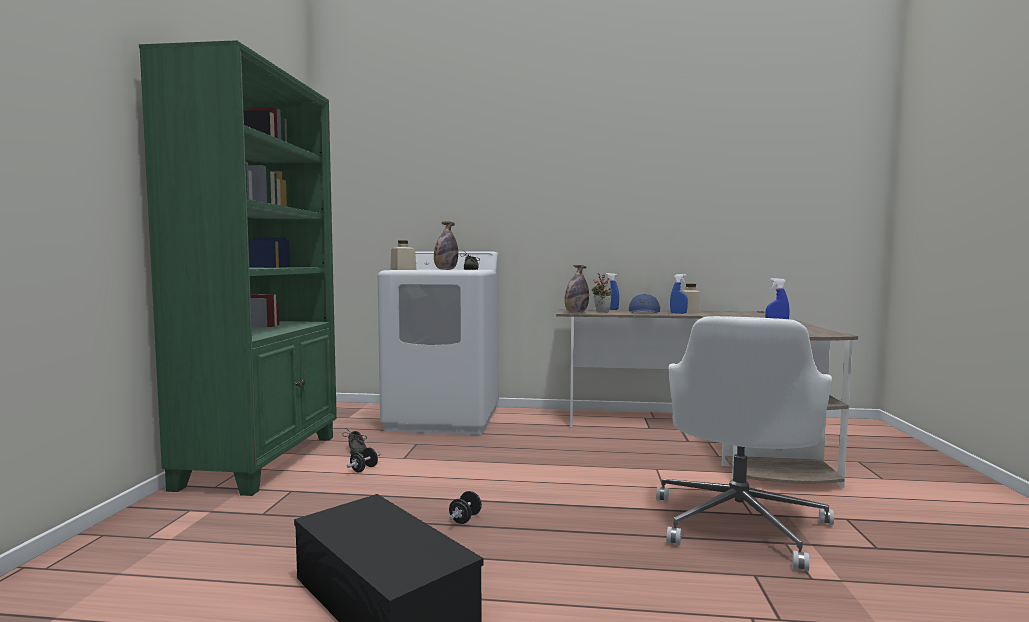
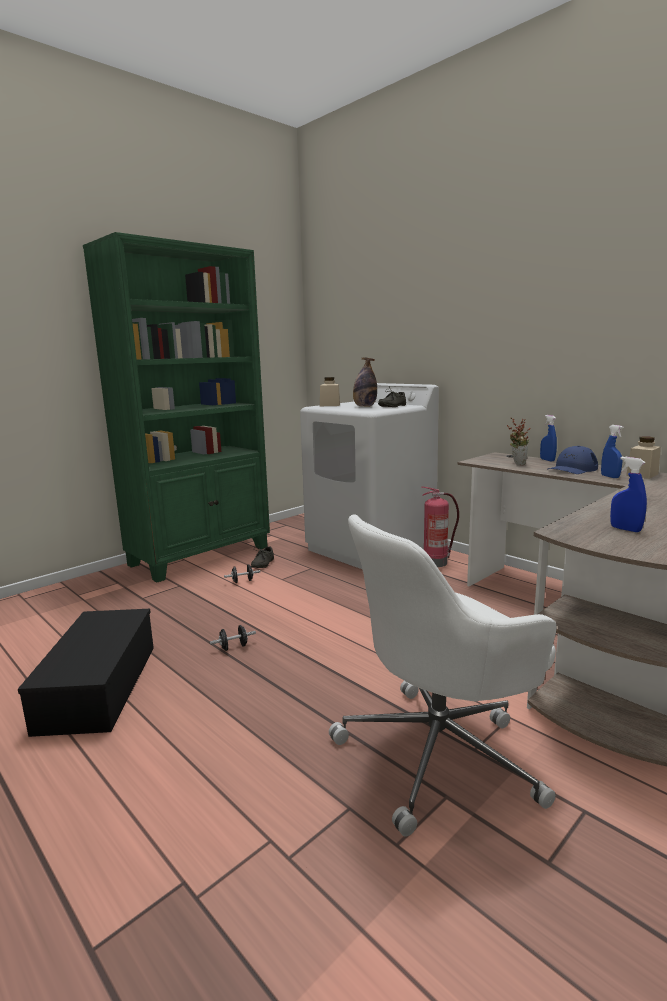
camera: 40 degrees right, 10 degrees up
(519, 417) = (436, 562): none -> fire extinguisher
(576, 312) = (484, 462): bottle -> none

